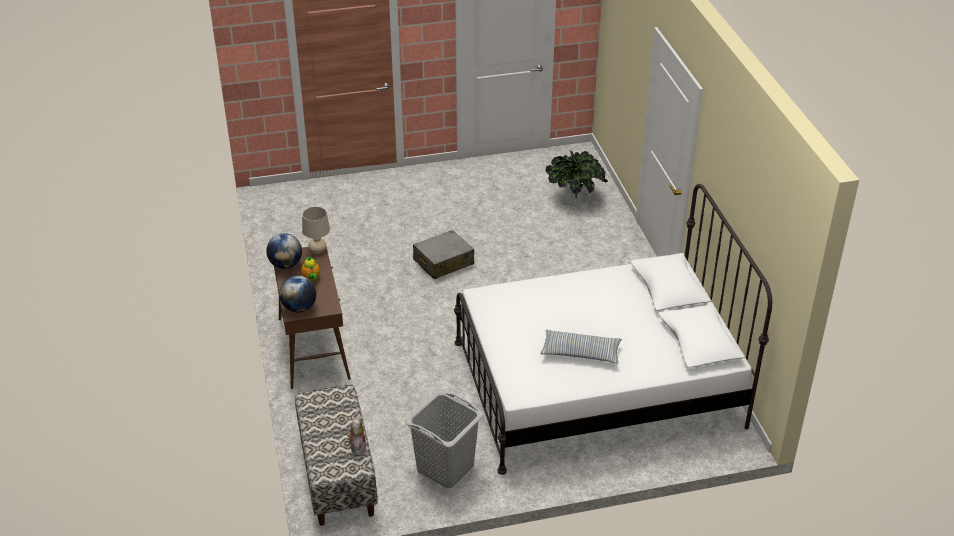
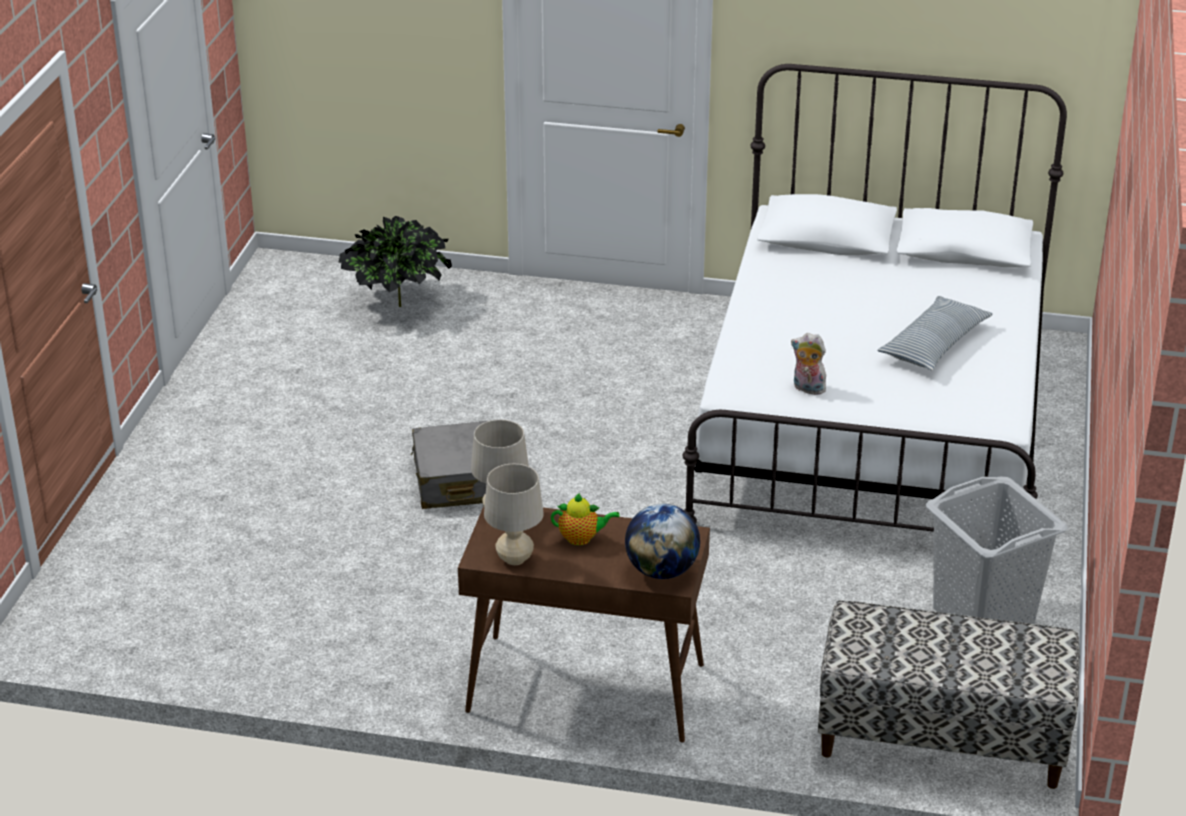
camera: 65 degrees left, 5 degrees down
(285, 264) = (514, 559): globe -> beige table lamp
(357, 447) = (1003, 632): plush toy -> plush toy (807, 389)

